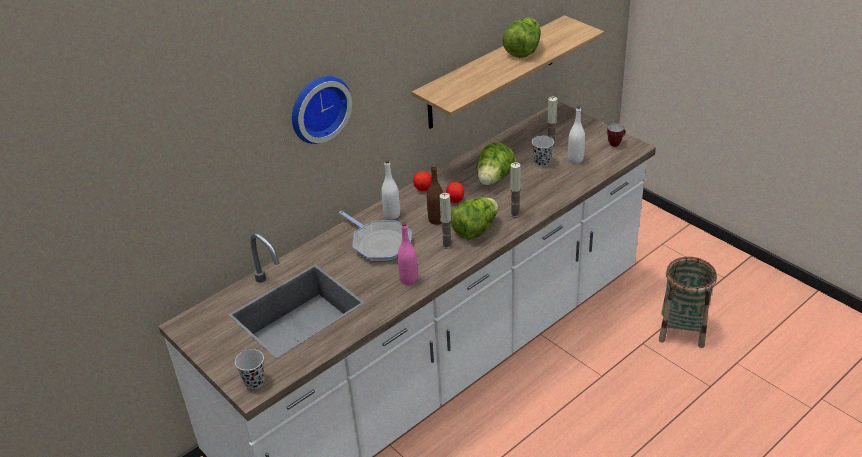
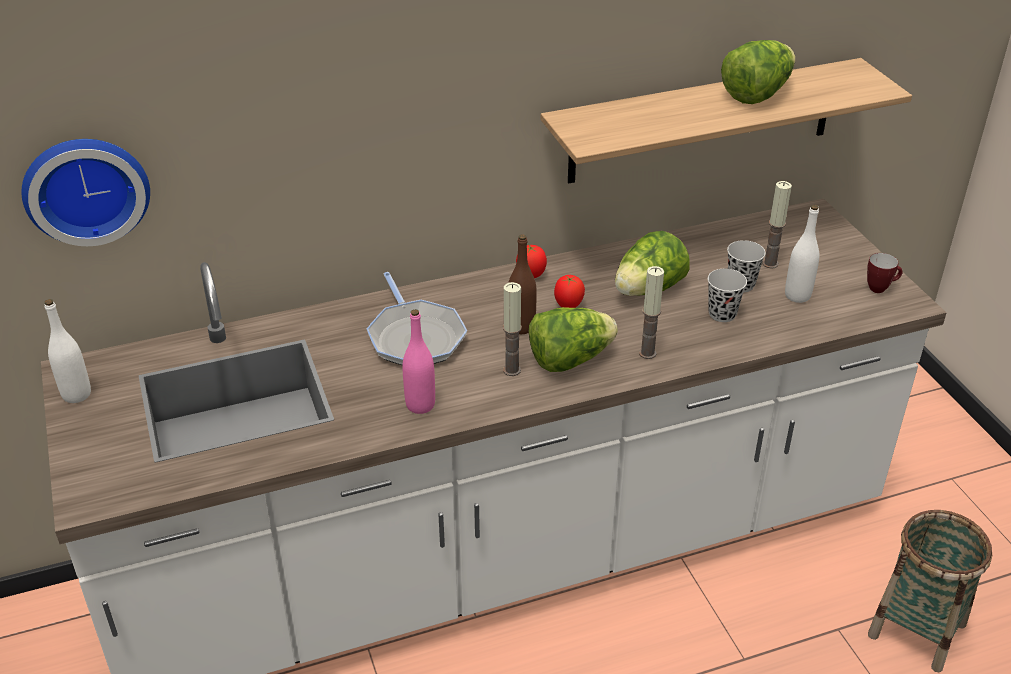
camera: 20 degrees right, 0 degrees up
(254, 381) = (100, 486): black cup -> black cup (722, 314)
(317, 107) = (357, 95): wall clock -> wall clock (86, 187)
(392, 215) = (461, 300): white bottle -> white bottle (76, 394)

